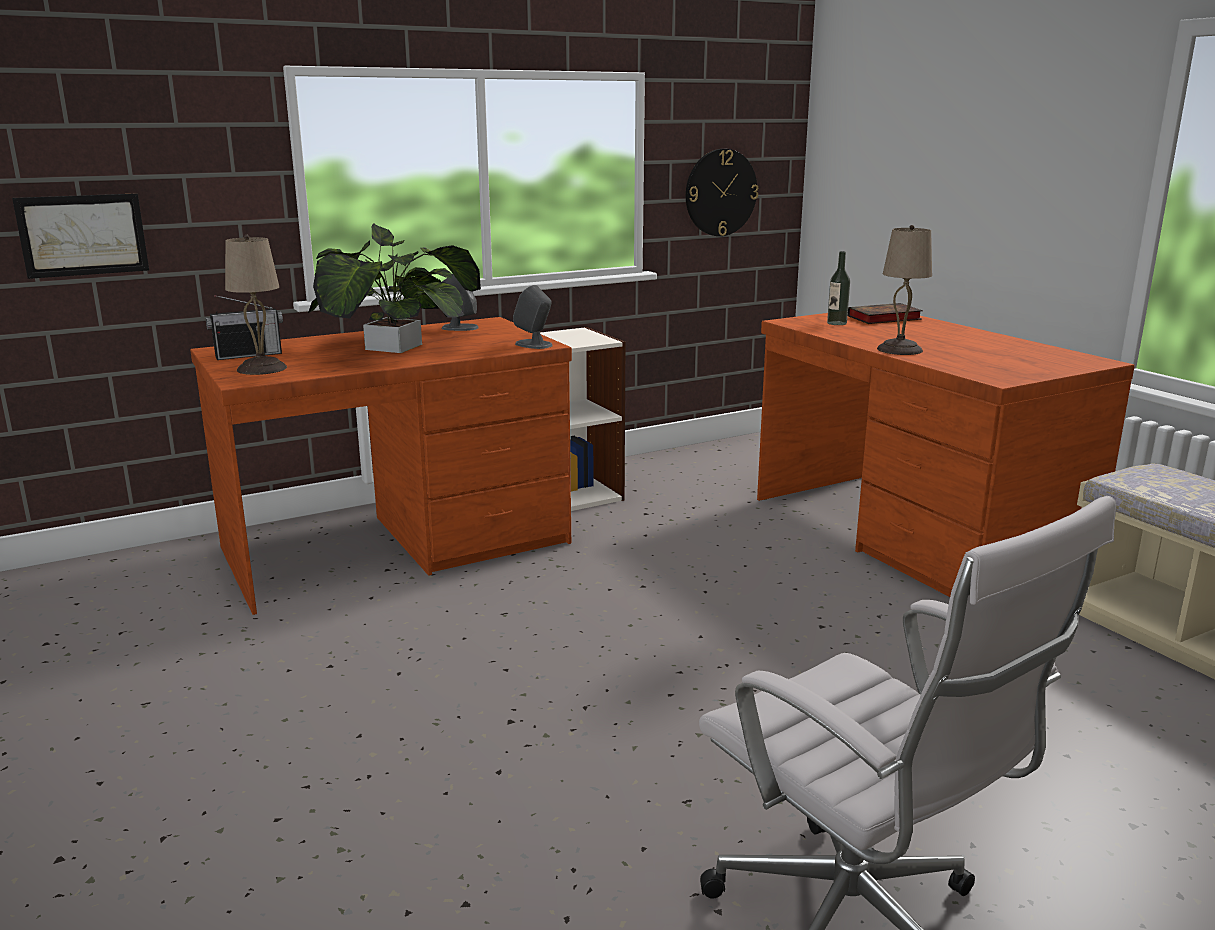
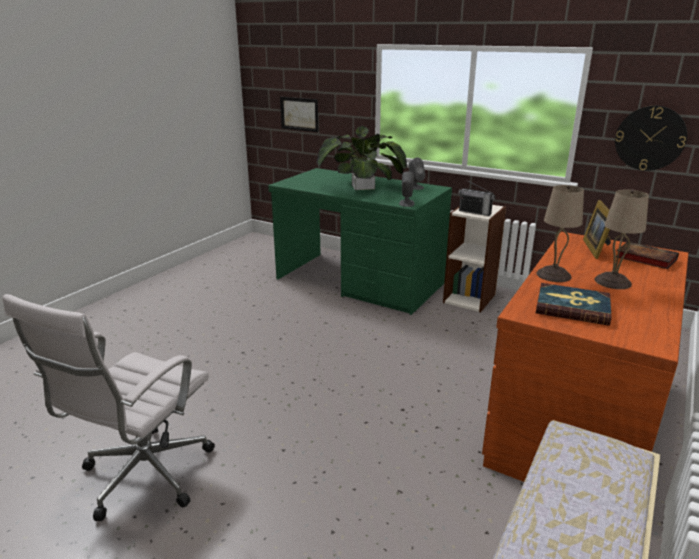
camera: 60 degrees right, 5 degrees up
(248, 355) = (317, 175): radio -> radio (475, 212)
(260, 368) = (301, 181): beige table lamp -> beige table lamp (612, 281)
(398, 546) = (359, 282): brown desk -> green desk
(836, 323) = (596, 249): bottle -> picture frame
(995, 362) = (572, 307): none -> book

